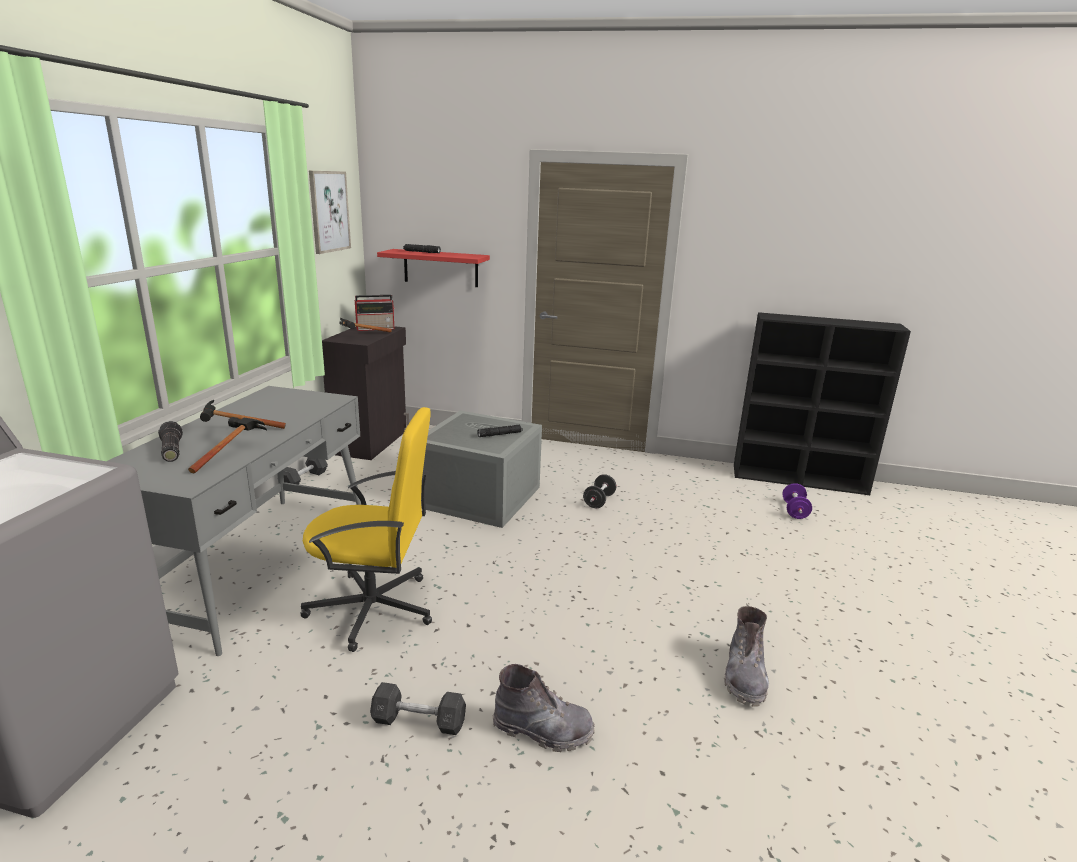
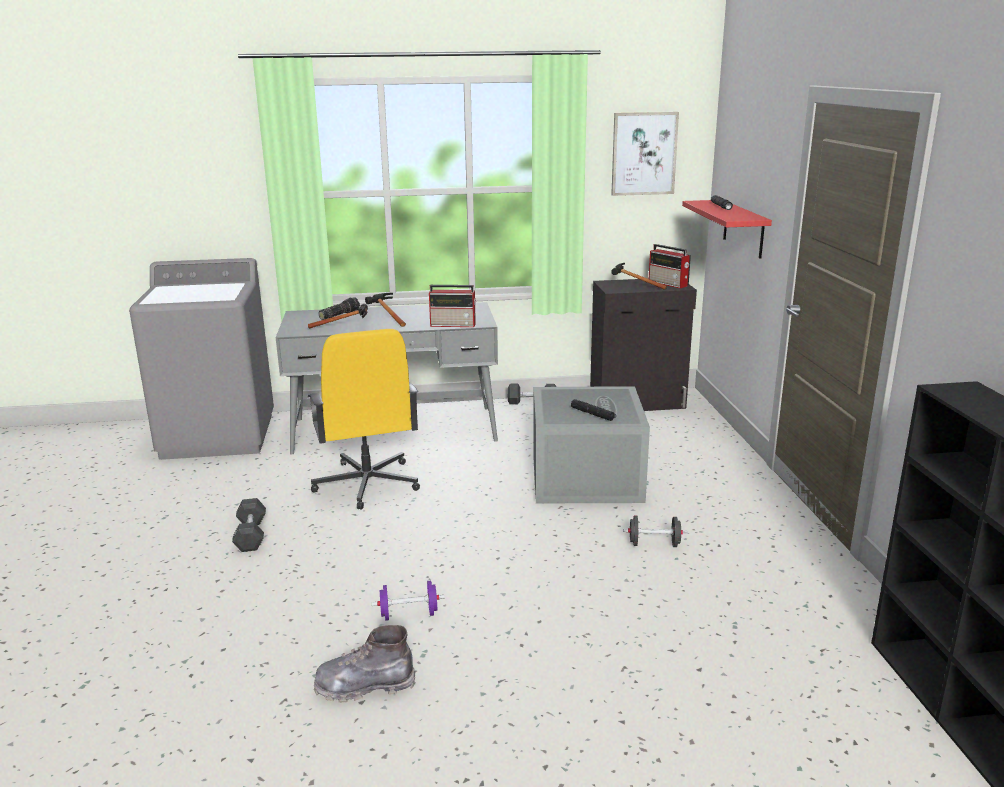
camera: 70 degrees right, 0 degrees up
(321, 408) = (454, 324): none -> radio
(543, 730) = (255, 585): grey boot -> none
(794, 511) = (819, 715): purple dumbbell -> purple dumbbell (409, 614)

